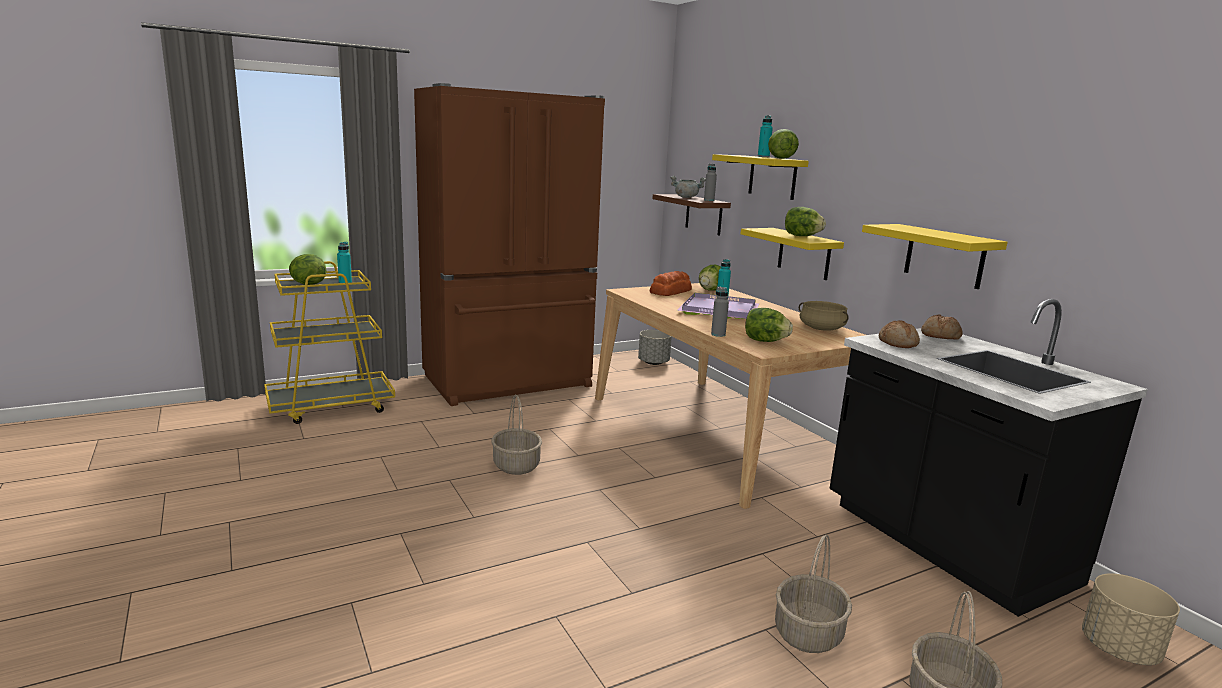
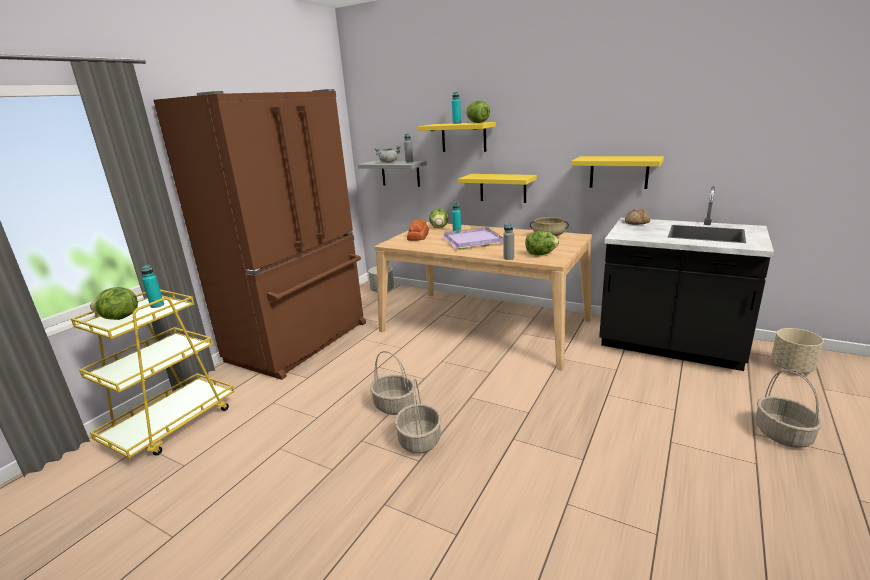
camera: 30 degrees left, 5 degrees up
(703, 214) = (400, 173): brown shelf -> grey shelf
(801, 236) = (506, 176): lettuce -> none
(808, 634) = (690, 432): basket -> basket (420, 441)
(898, 343) = (633, 233): bread -> none

